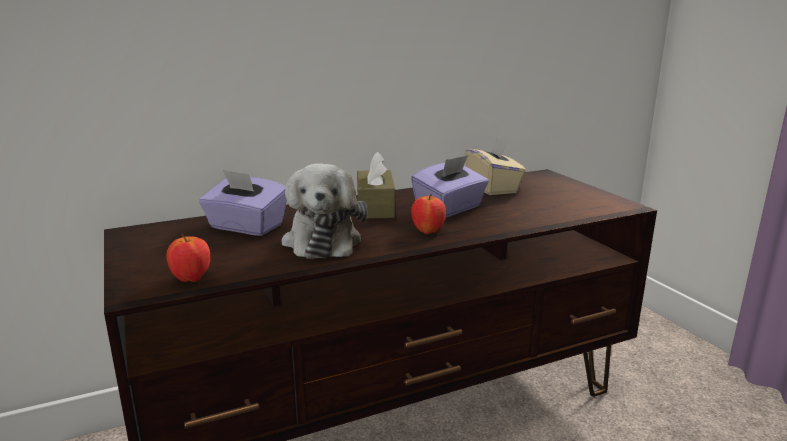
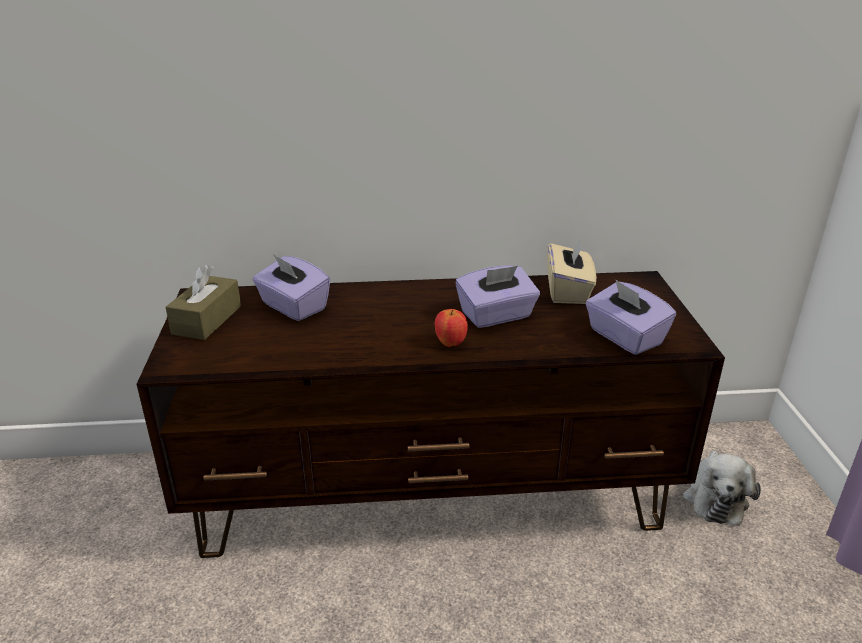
camera: 20 degrees right, 10 degrees up
(191, 279) = (215, 361): apple -> none
(322, 240) = (347, 336): plush toy -> plush toy (715, 497)
(375, 207) = (425, 300): brown tissue box -> brown tissue box (207, 320)
(569, 208) = (624, 337): none -> purple tissue box

